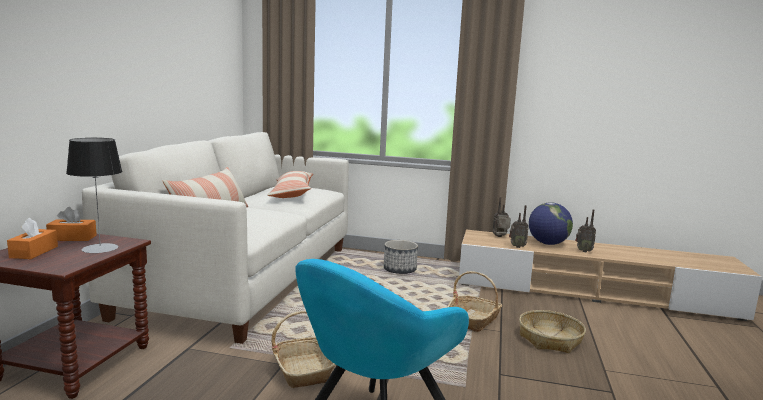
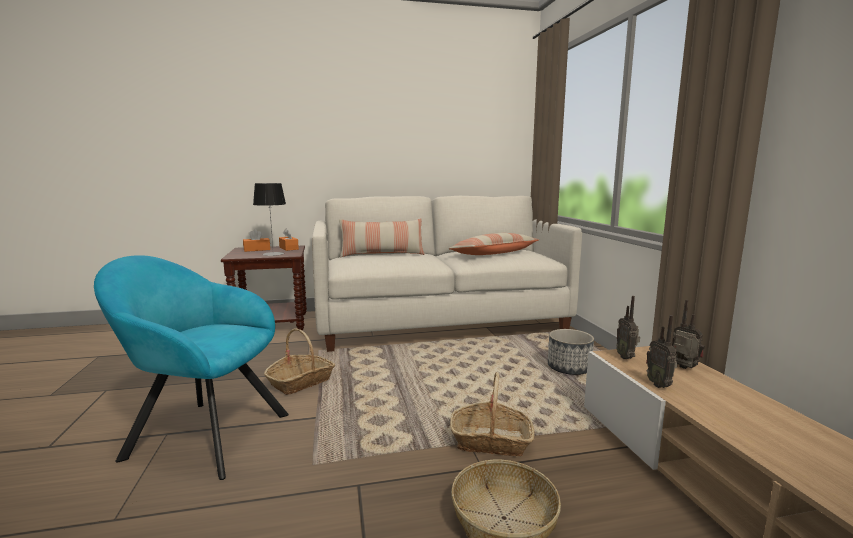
camera: 65 degrees right, 0 degrees up
(548, 243) = (741, 408): globe -> none
(583, 251) = (781, 448): radio -> radio (626, 357)

